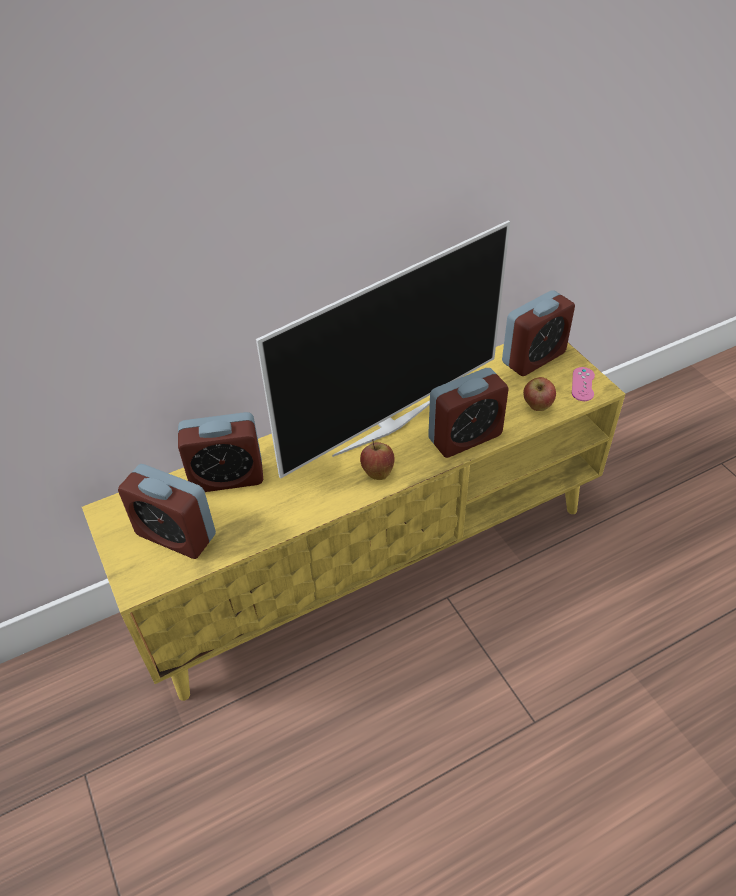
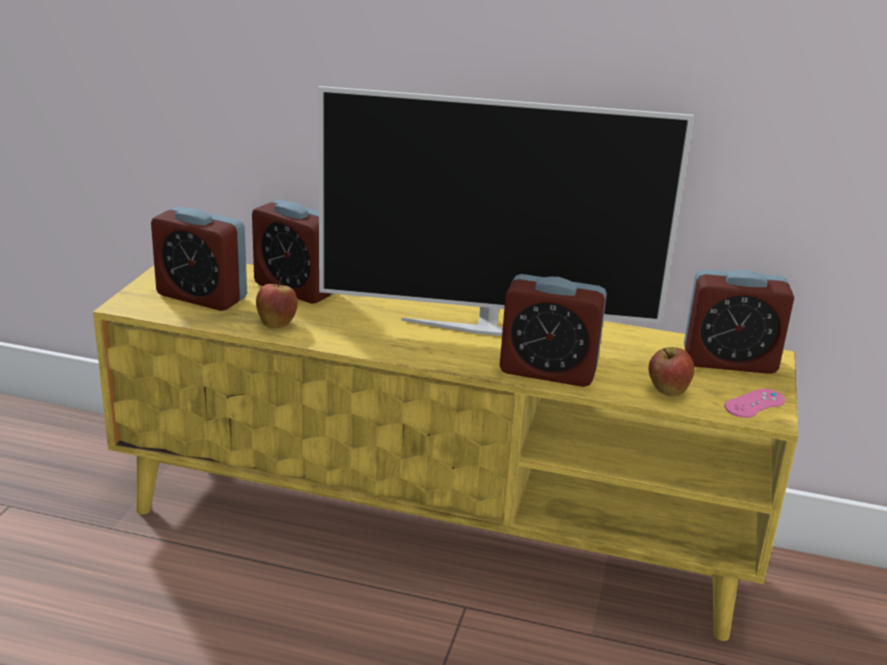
camera: 40 degrees right, 20 degrees down
(176, 535) = (202, 296): alarm clock -> alarm clock turned 45 degrees counterclockwise
(377, 472) = (422, 348): apple -> apple (277, 323)

